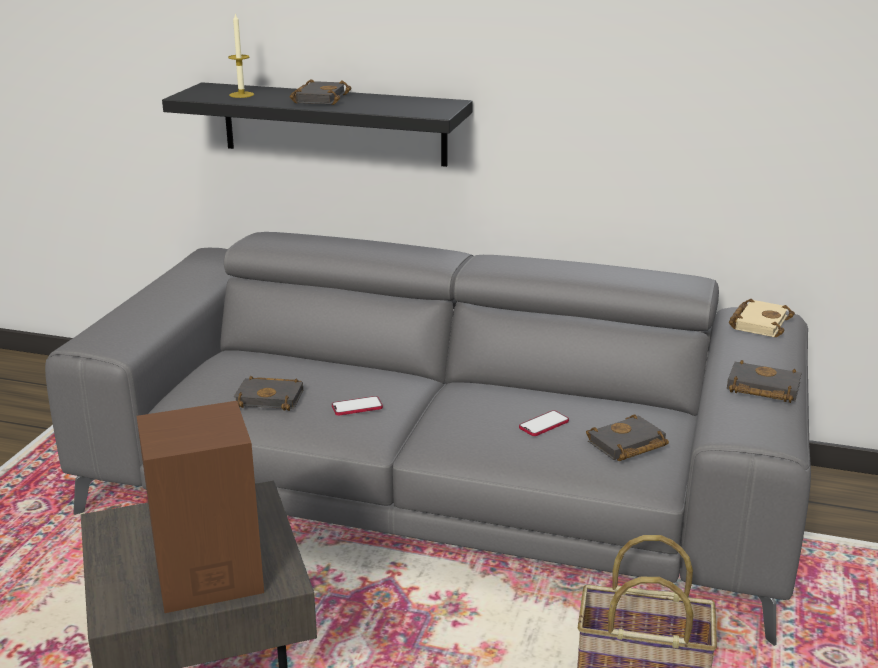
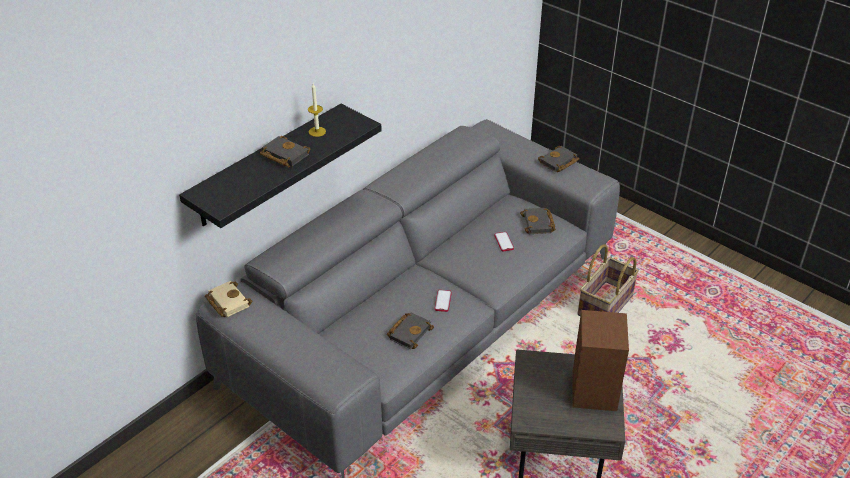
camera: 65 degrees left, 15 degrees up
(241, 95) = (242, 184): candle -> candle (317, 131)
(758, 322) = (493, 134): beige book -> beige book (227, 302)

